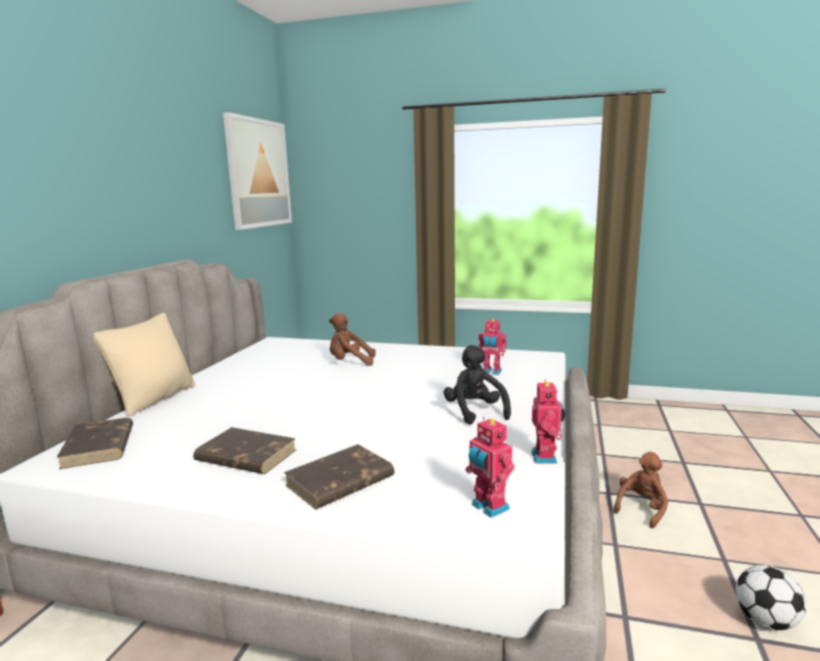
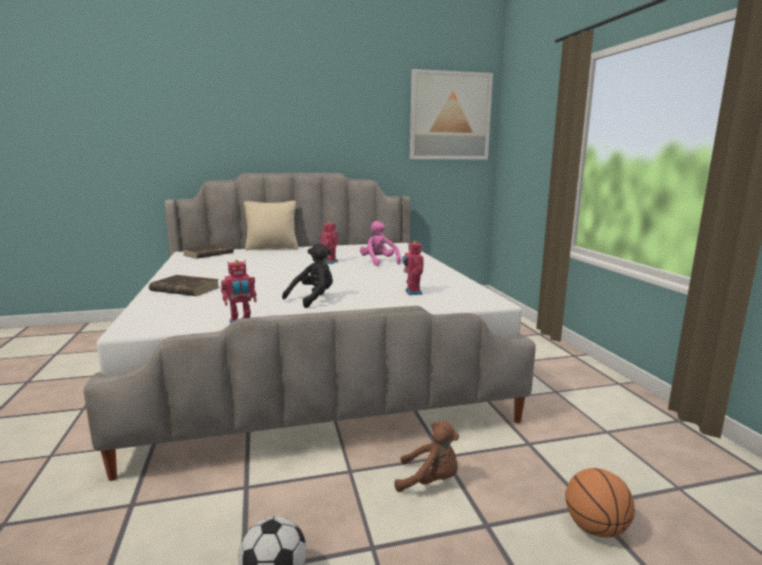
camera: 60 degrees right, 0 degrees up
(245, 455) = (209, 271): brown book -> none
(350, 362) = (379, 262): brown plush toy -> pink plush toy
(488, 507) = (159, 318): toy robot -> toy robot (329, 262)
(706, 468) = (595, 528): none -> basketball

